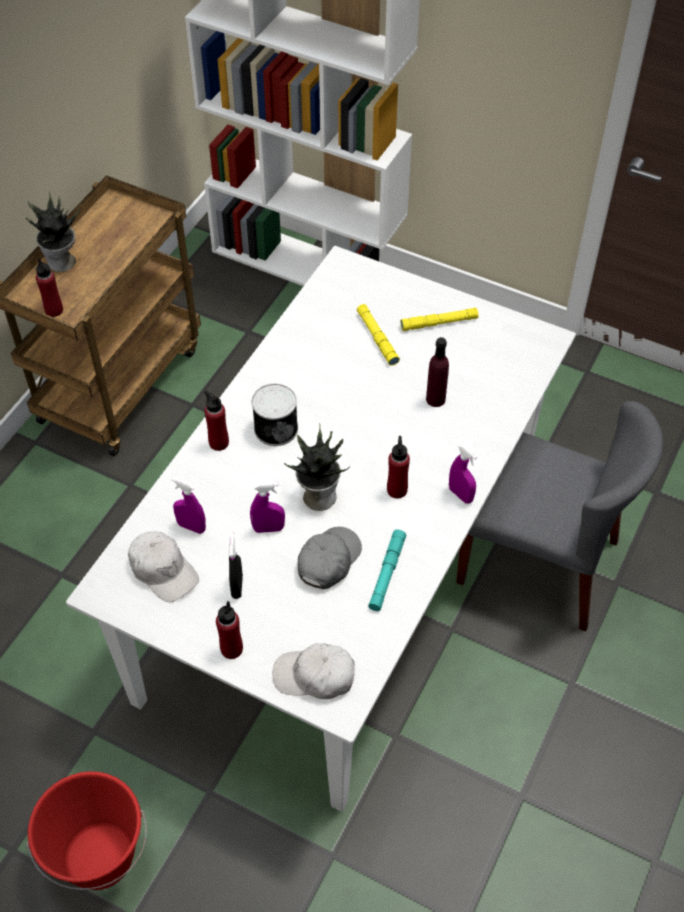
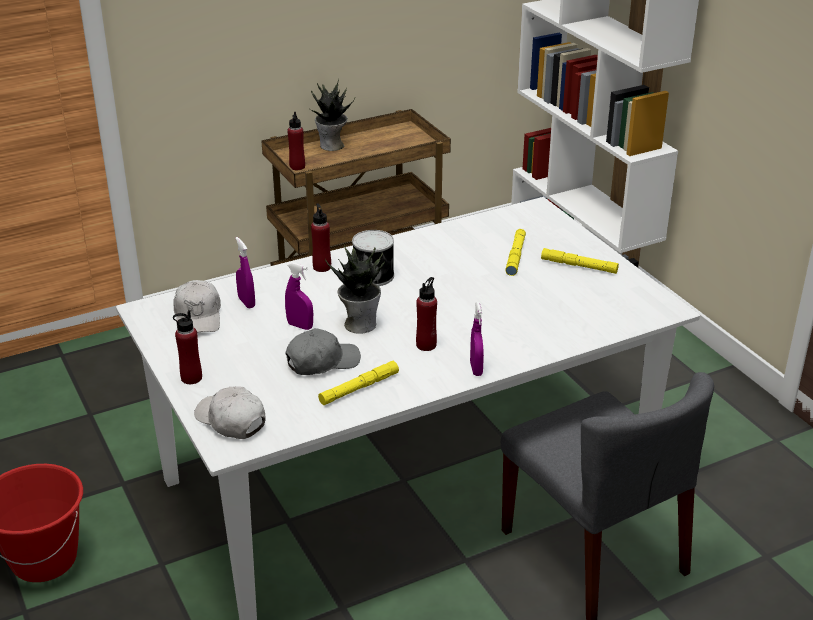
camera: 35 degrees right, 20 degrees down
(237, 586) = (238, 347): black spray bottle -> none
(387, 573) = (359, 388): turquoise flashlight -> yellow flashlight
(435, 399) = (522, 307): purple bottle -> none

